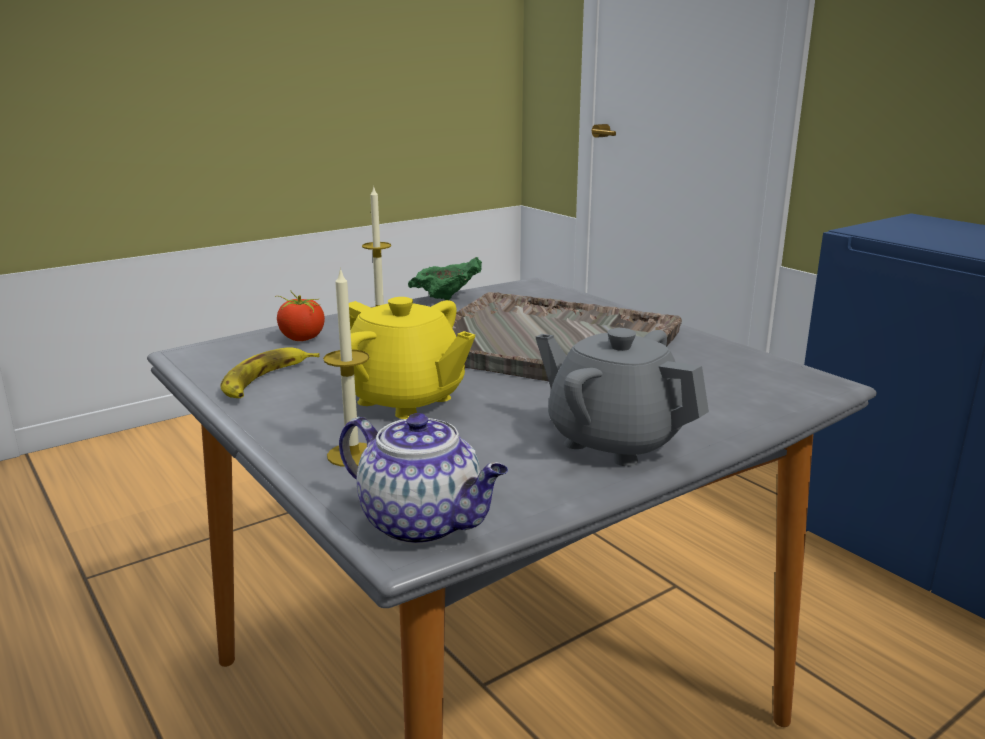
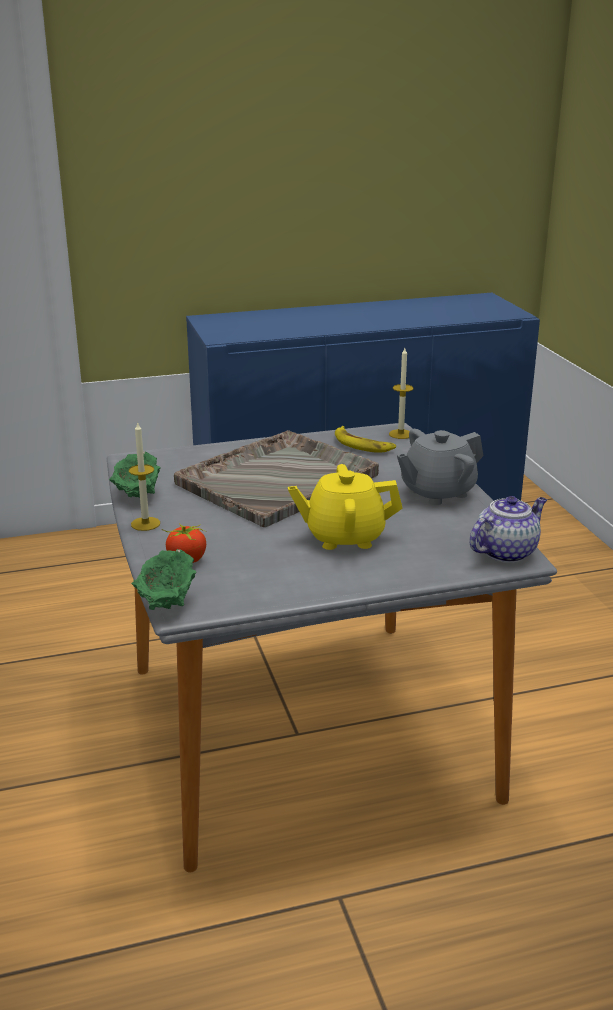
camera: 70 degrees left, 5 degrees up
(203, 345) = (165, 602): none -> green bowl
(266, 381) = (274, 580): banana -> banana (362, 444)
(352, 455) = (418, 561): candle -> candle (400, 434)
(405, 400) = (344, 537): yellow teapot -> yellow teapot turned 150 degrees counterclockwise

